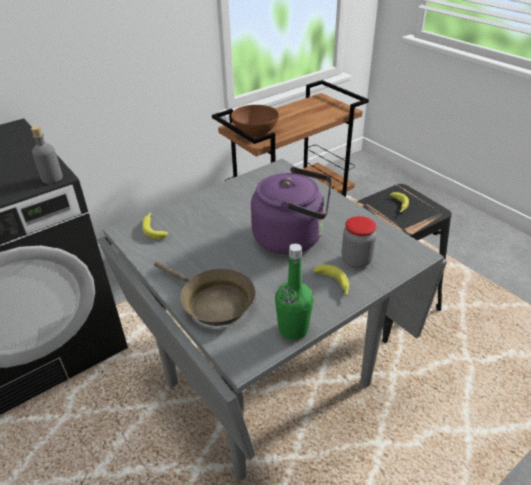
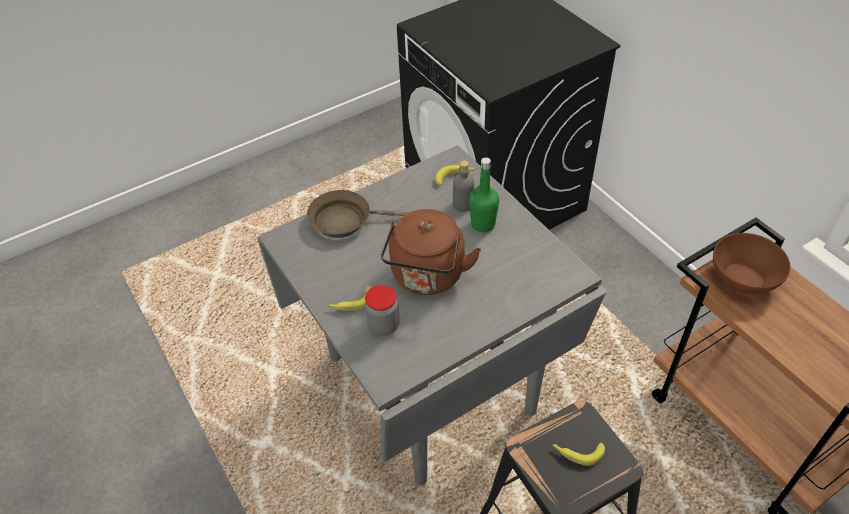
camera: 95 degrees right, 10 degrees up
(52, 178) = (490, 87): grey bottle -> grey bottle (463, 204)
(213, 302) = (346, 220): brown frying pan -> brown frying pan turned 45 degrees clockwise
(292, 238) = (427, 277): purple kettle -> brown kettle
(293, 329) = (304, 269): green bottle -> green bottle (483, 224)

